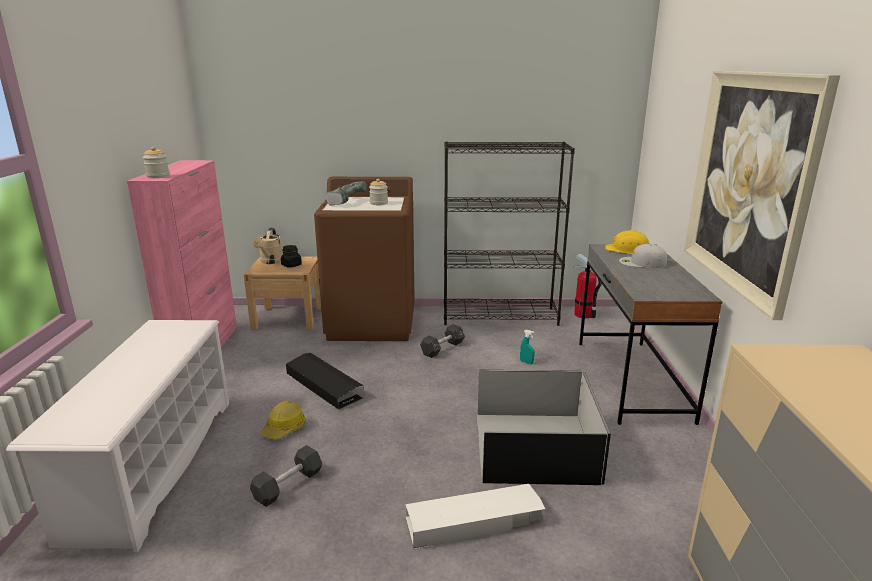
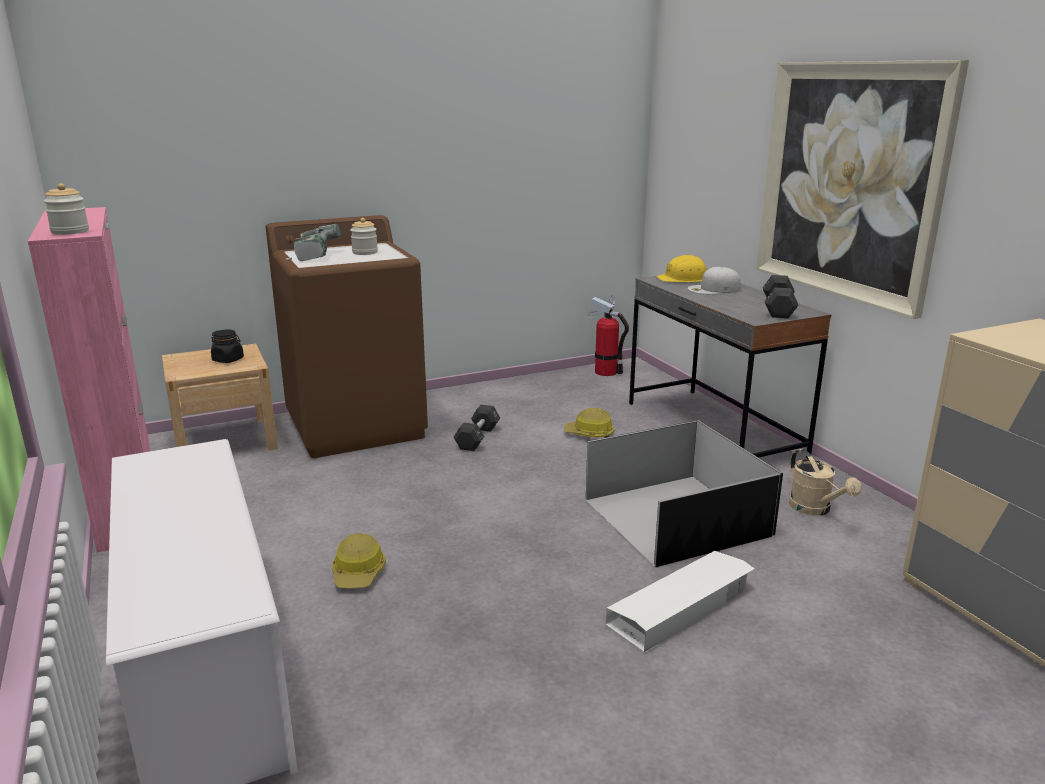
camera: 25 degrees left, 0 degrees up
(270, 262) = (188, 360): beige watering can -> beige watering can (815, 509)
(288, 485) = (430, 634): black dumbbell -> black dumbbell (778, 309)
(324, 385) = (363, 511): black storage box -> none
(500, 316) = (513, 389): black bookcase -> none
(526, 362) = (589, 434): turquoise spray bottle -> hard hat

